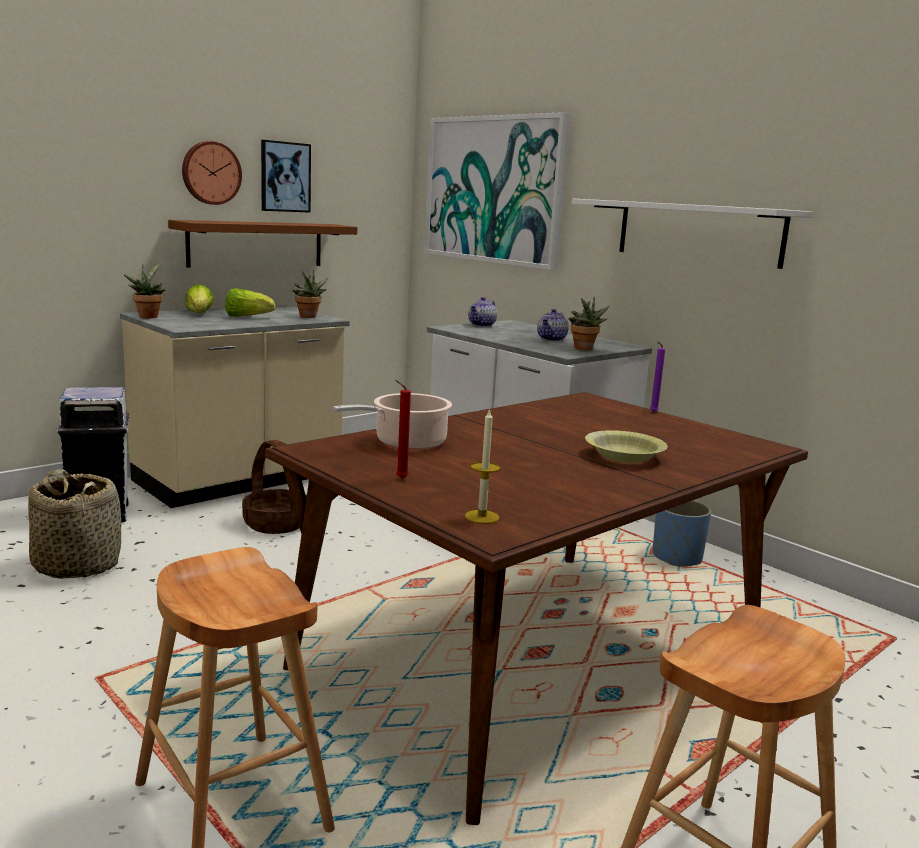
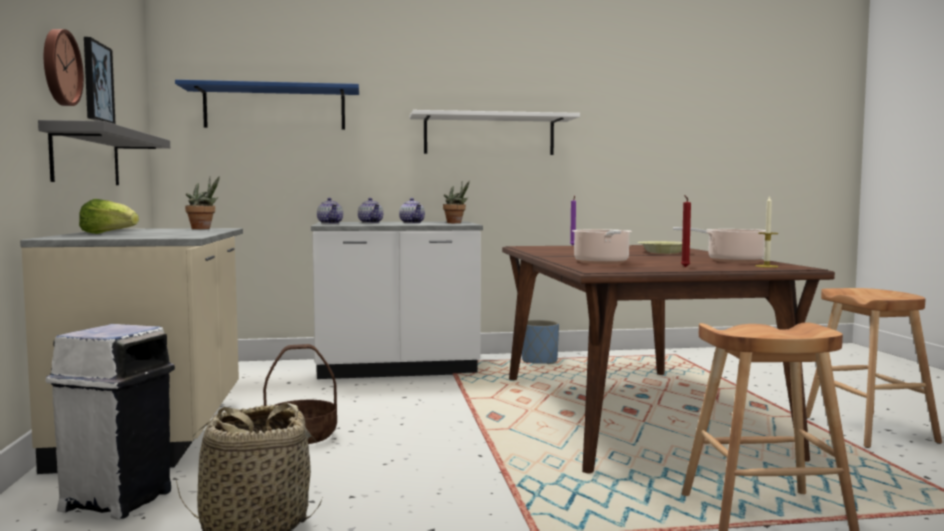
camera: 55 degrees left, 10 degrees down
(148, 316) = (80, 237): potted plant -> none
(247, 317) = (163, 232): lettuce -> none
(256, 244) = (86, 157): brown shelf -> grey shelf
(493, 190) = (275, 108): picture -> blue shelf
(524, 331) = (371, 222): none -> teapot
(544, 495) = (731, 261): none -> cooking pot

